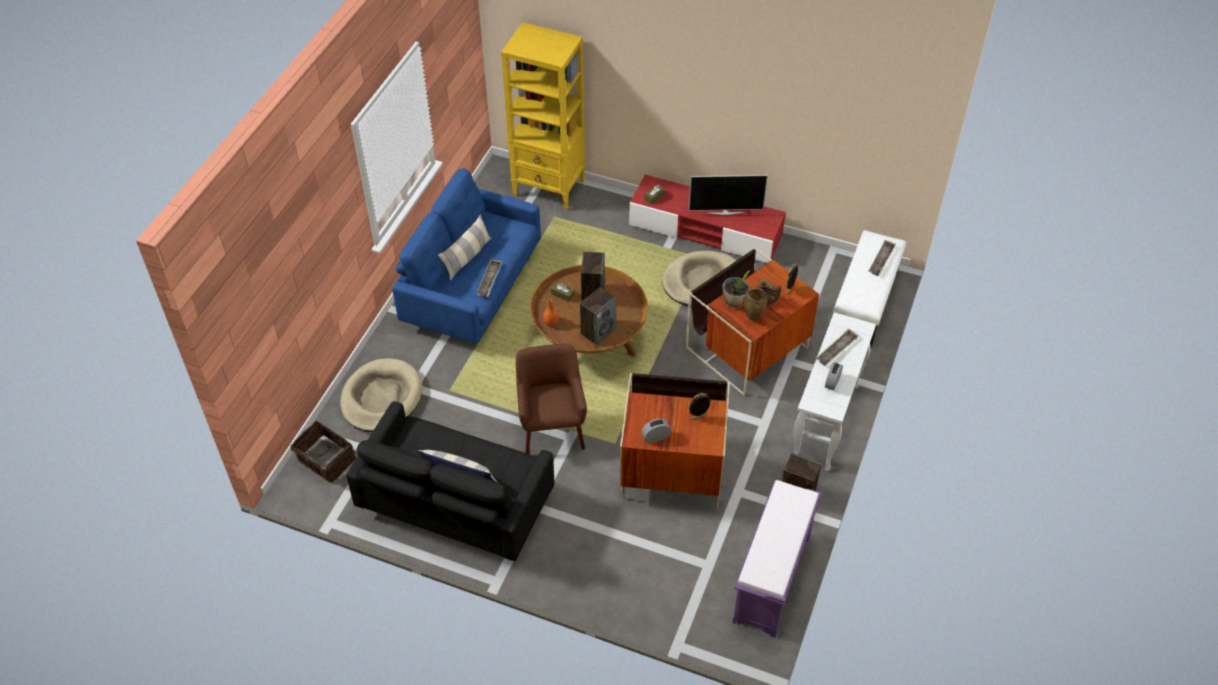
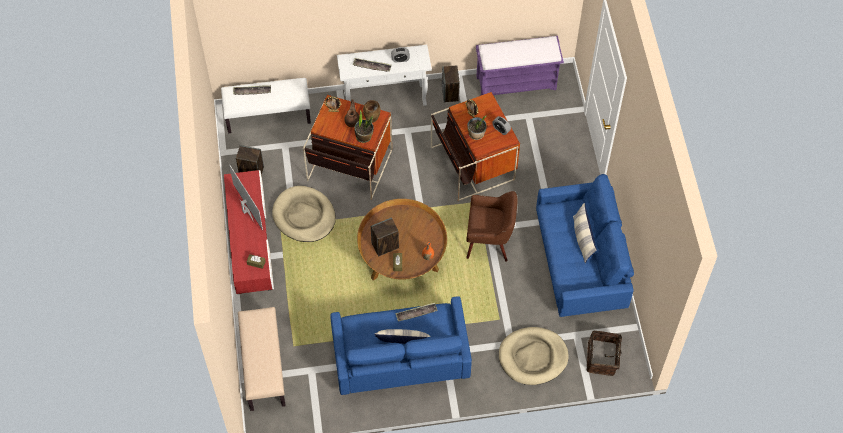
camera: 120 degrees left, 10 degrees up
(456, 504) = (580, 264): black sofa -> blue sofa
(549, 188) = (263, 366): yellow bookcase -> beige bench
(552, 429) = (489, 242): brown armchair -> brown armchair turned 135 degrees counterclockwise
(598, 331) = (416, 226): speaker -> speaker (251, 171)
(665, 409) = (476, 134): none -> potted plant

